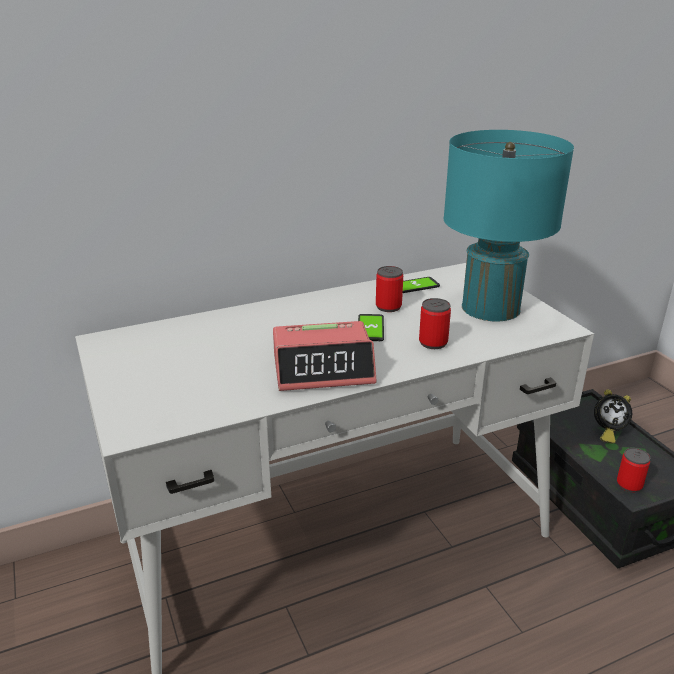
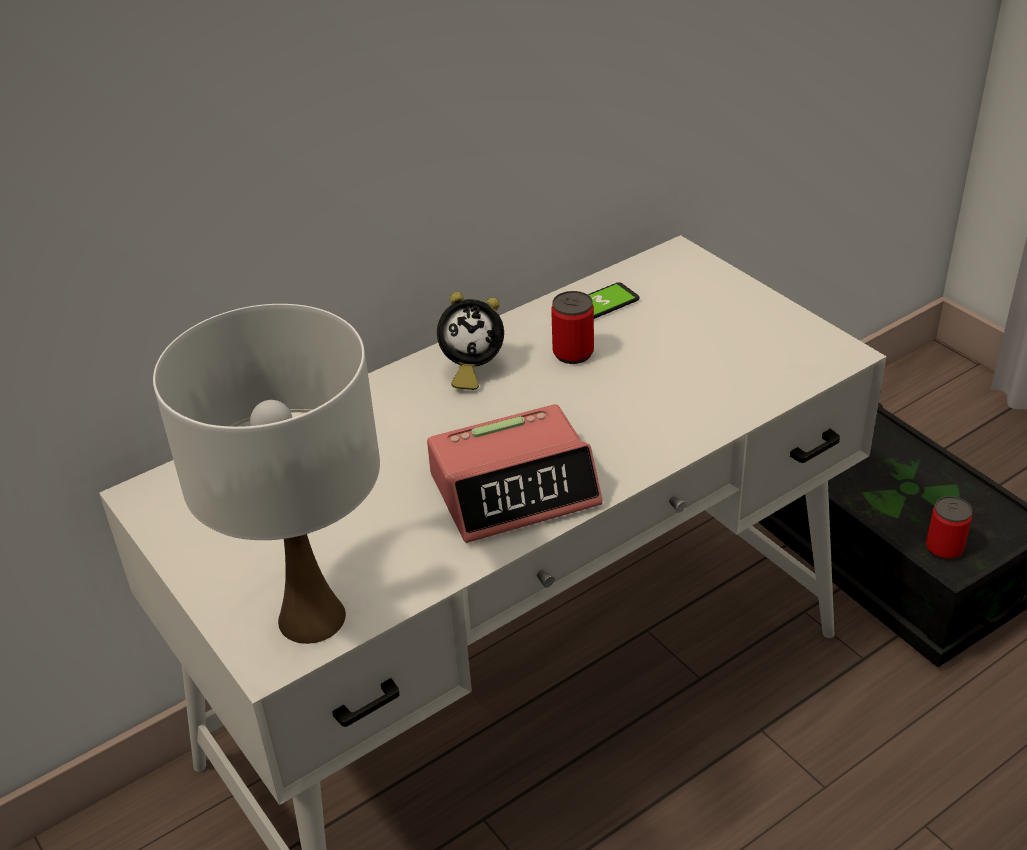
camera: 10 degrees left, 10 degrees up
(163, 416) = (310, 618): none -> white table lamp
(370, 328) = (559, 401): phone -> none
(433, 343) = (661, 413): can -> none
(490, 308) = (727, 330): turquoise table lamp -> none
(607, 432) = (899, 466): alarm clock -> alarm clock (470, 370)

